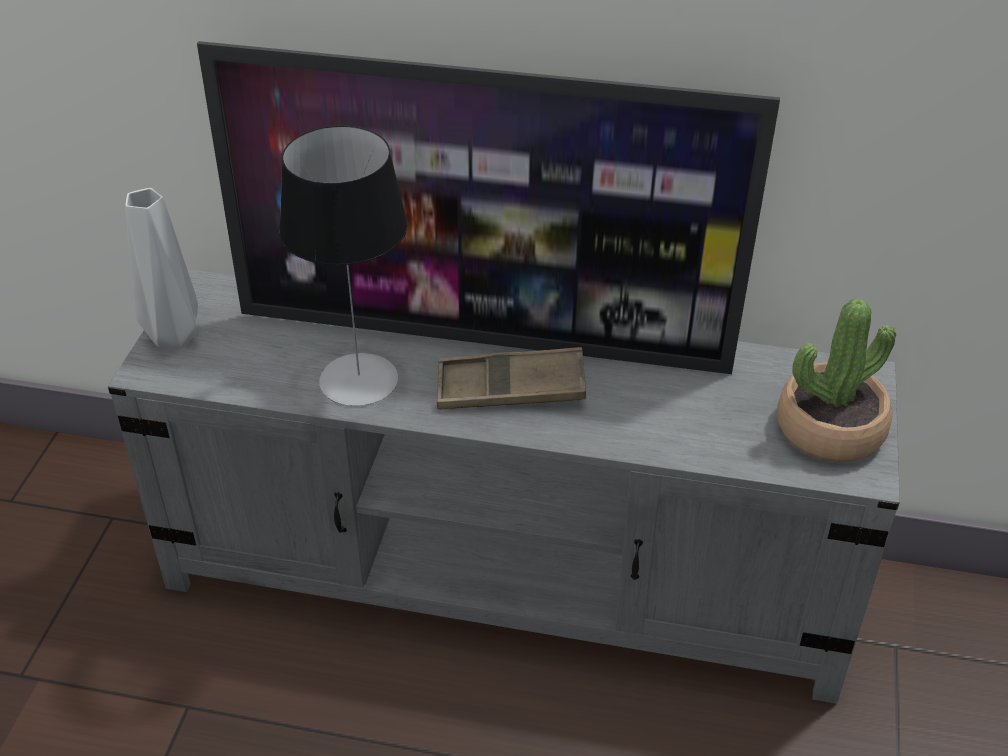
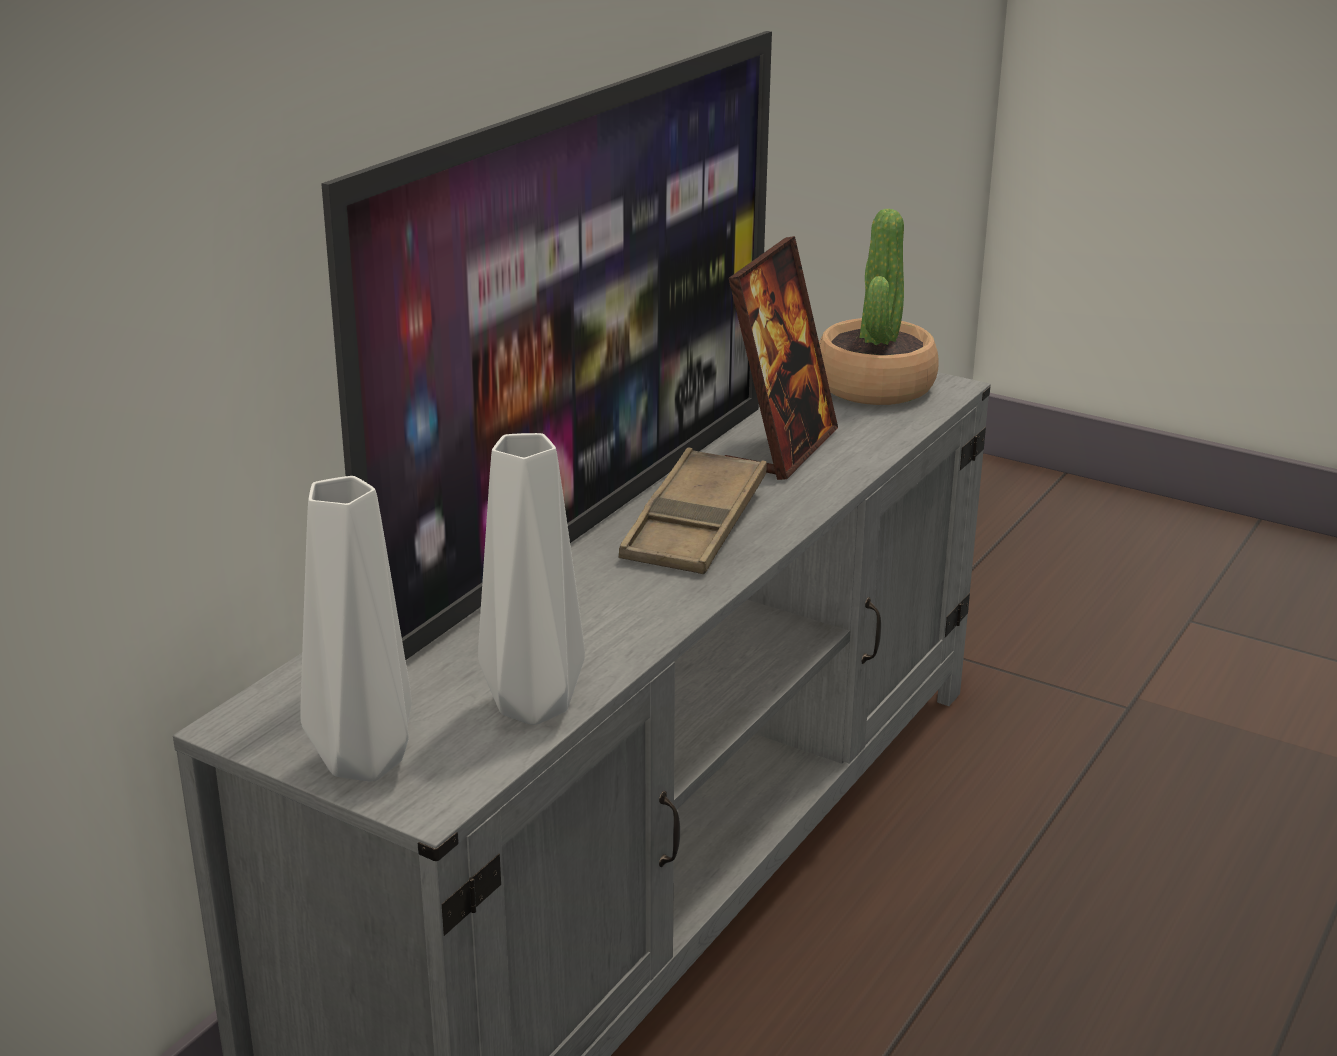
camera: 70 degrees left, 15 degrees down
(248, 378) = (528, 706): none -> grey vase
(359, 380) = (600, 620): table lamp -> none
(665, 402) = (781, 448): none -> picture frame

